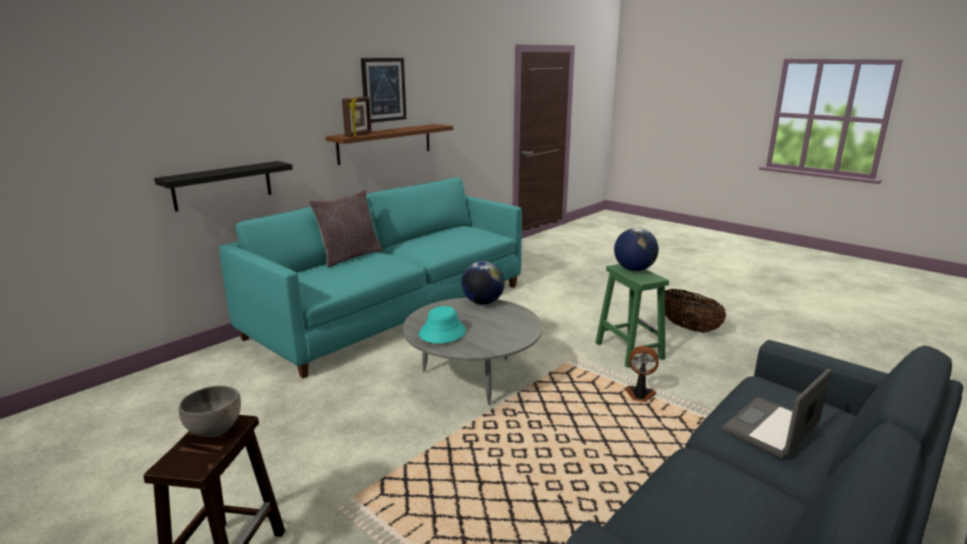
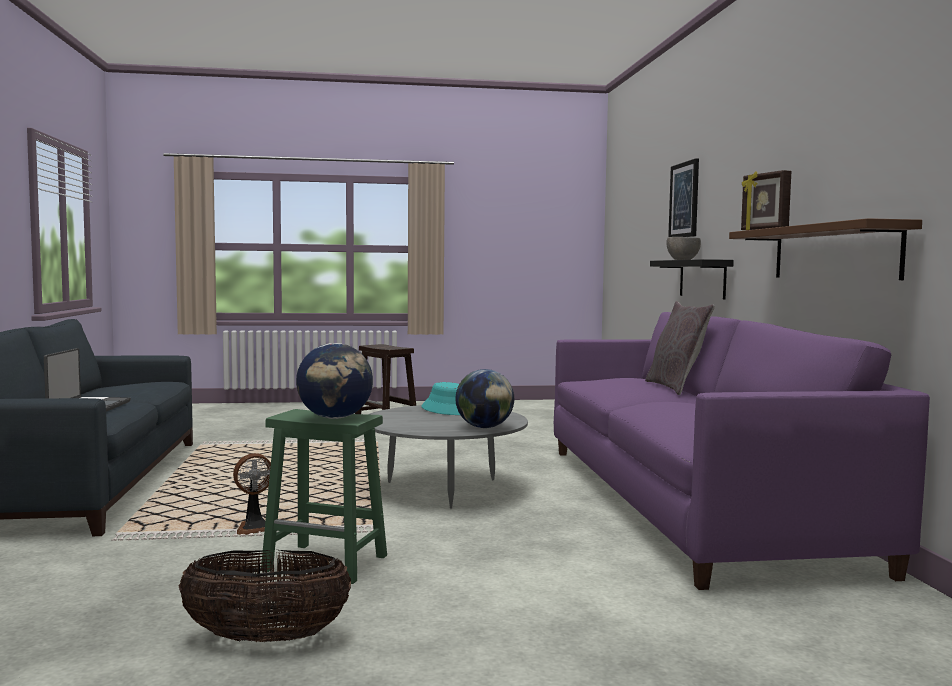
camera: 130 degrees right, 15 degrees down
(215, 430) = (393, 347): grey bowl -> grey bowl (683, 260)
(383, 90) = (840, 155): picture -> picture (684, 200)
(393, 310) = (688, 501): turquoise sofa -> purple sofa

